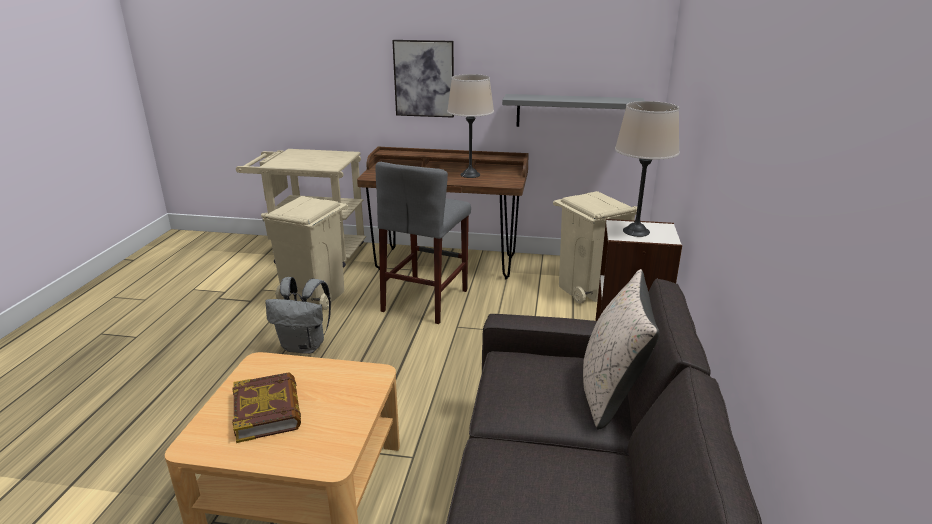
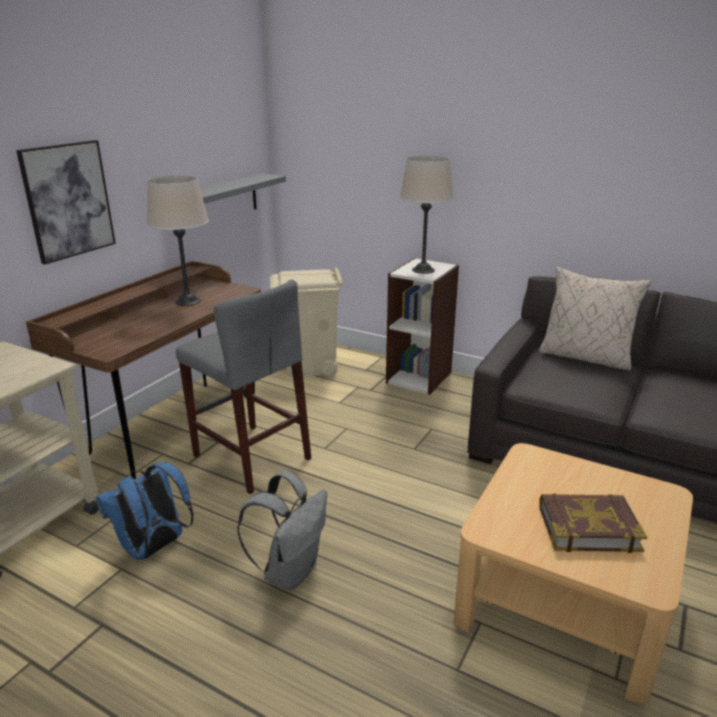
camera: 70 degrees left, 0 degrees up
(314, 296) = (154, 548): beige trash can -> blue backpack

